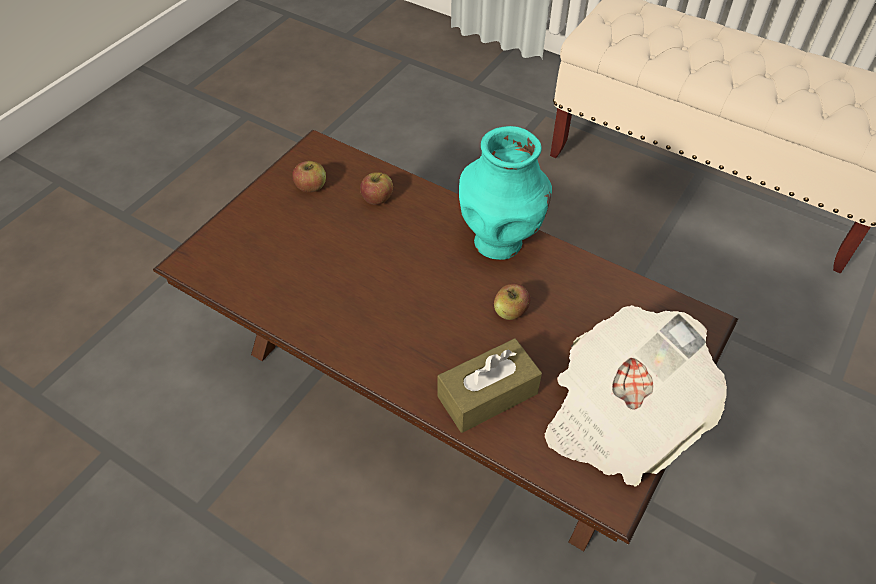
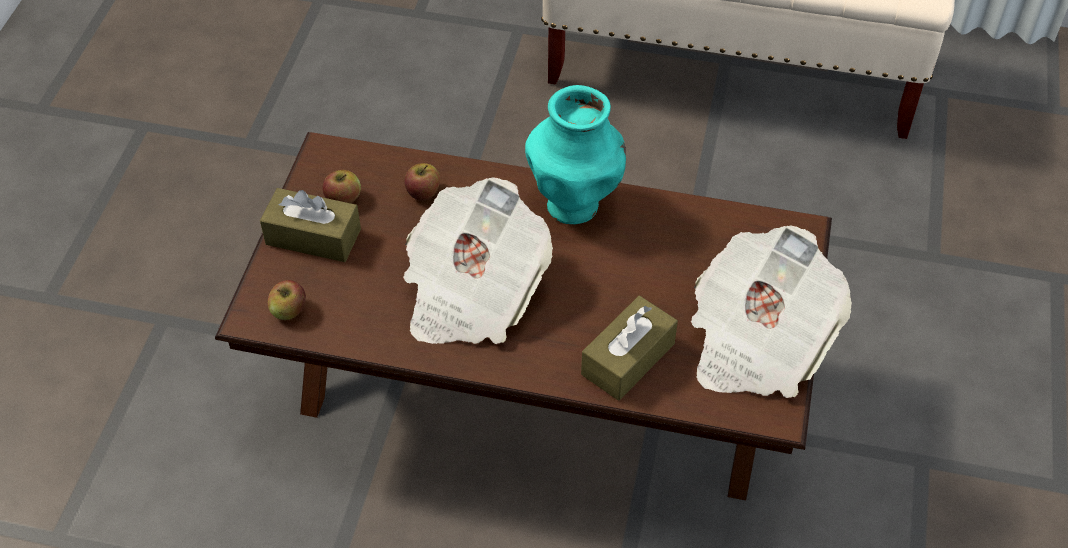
camera: 20 degrees left, 0 degrees up
(271, 210) = (313, 237): none -> brown tissue box
(376, 292) = (472, 292): none -> newspaper
(510, 311) = (615, 272): apple -> apple (289, 310)

